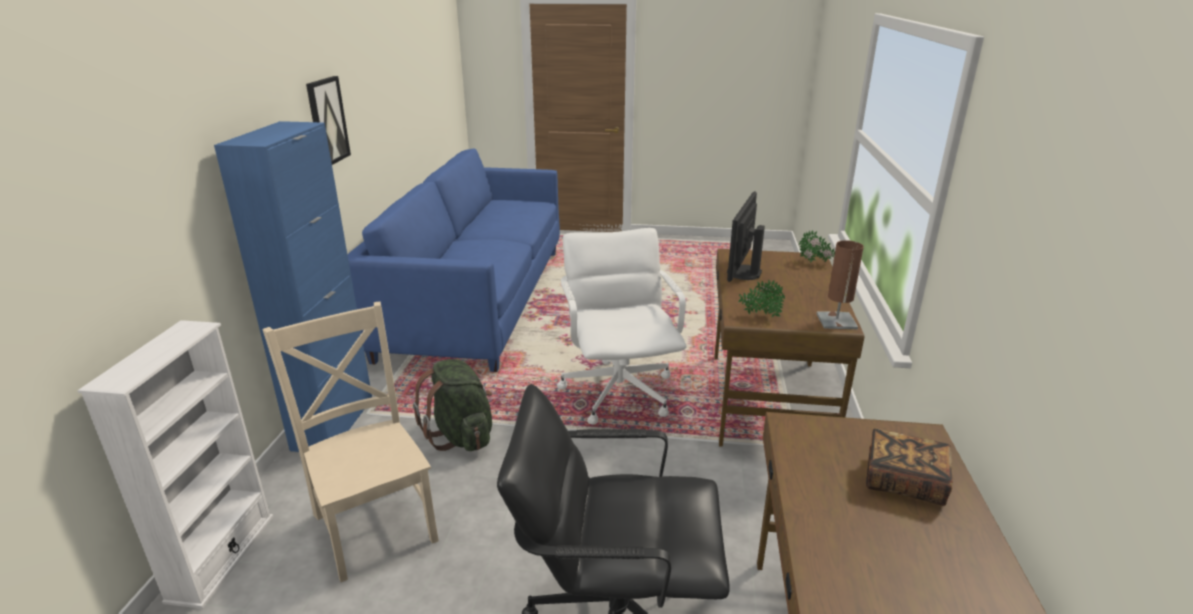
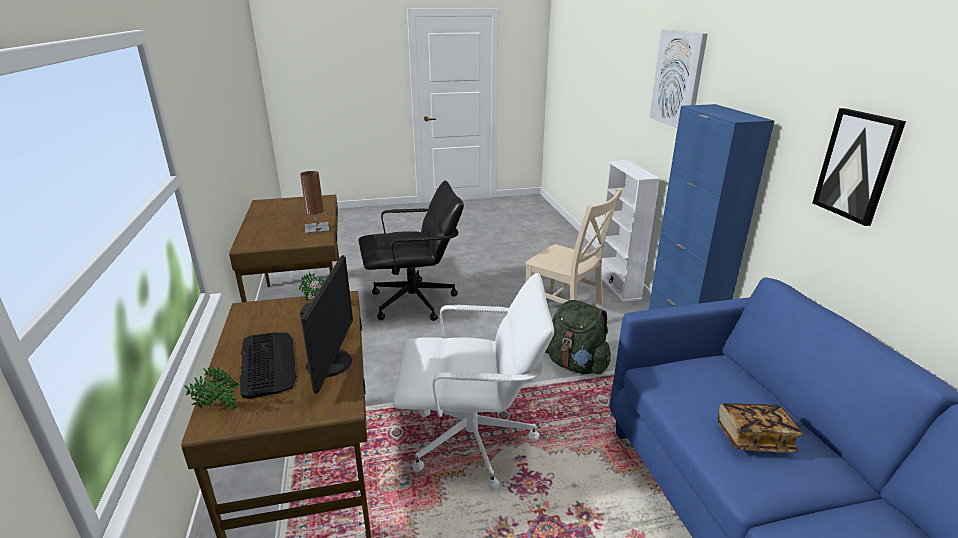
camera: 160 degrees right, 0 degrees up
(107, 154) = (678, 79): none -> picture
(619, 392) = (473, 442): white office chair -> white office chair turned 60 degrees counterclockwise
(793, 279) = (267, 363): none -> keyboard
(836, 321) = (250, 311): brown table lamp -> brown table lamp (317, 228)
(904, 482) = (273, 228): book -> book (754, 438)

